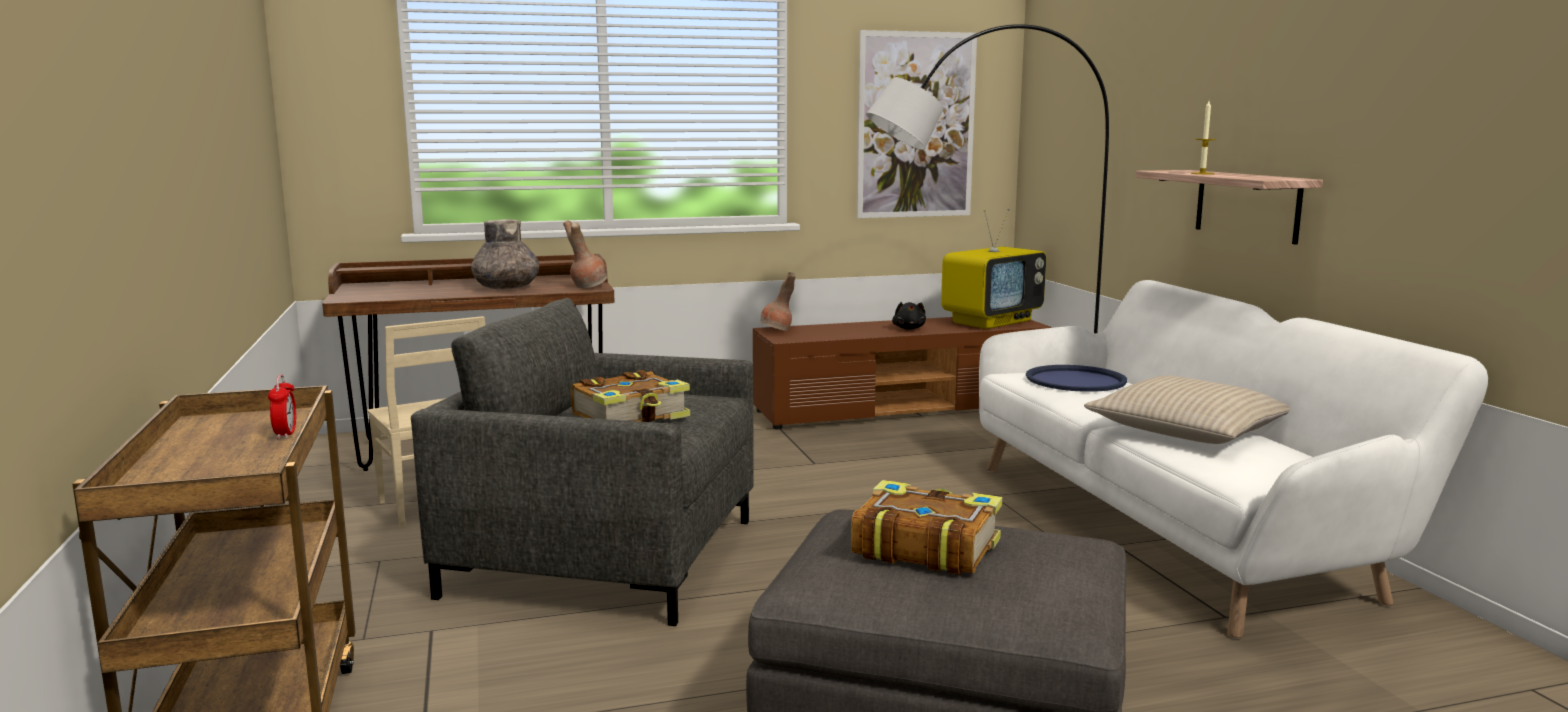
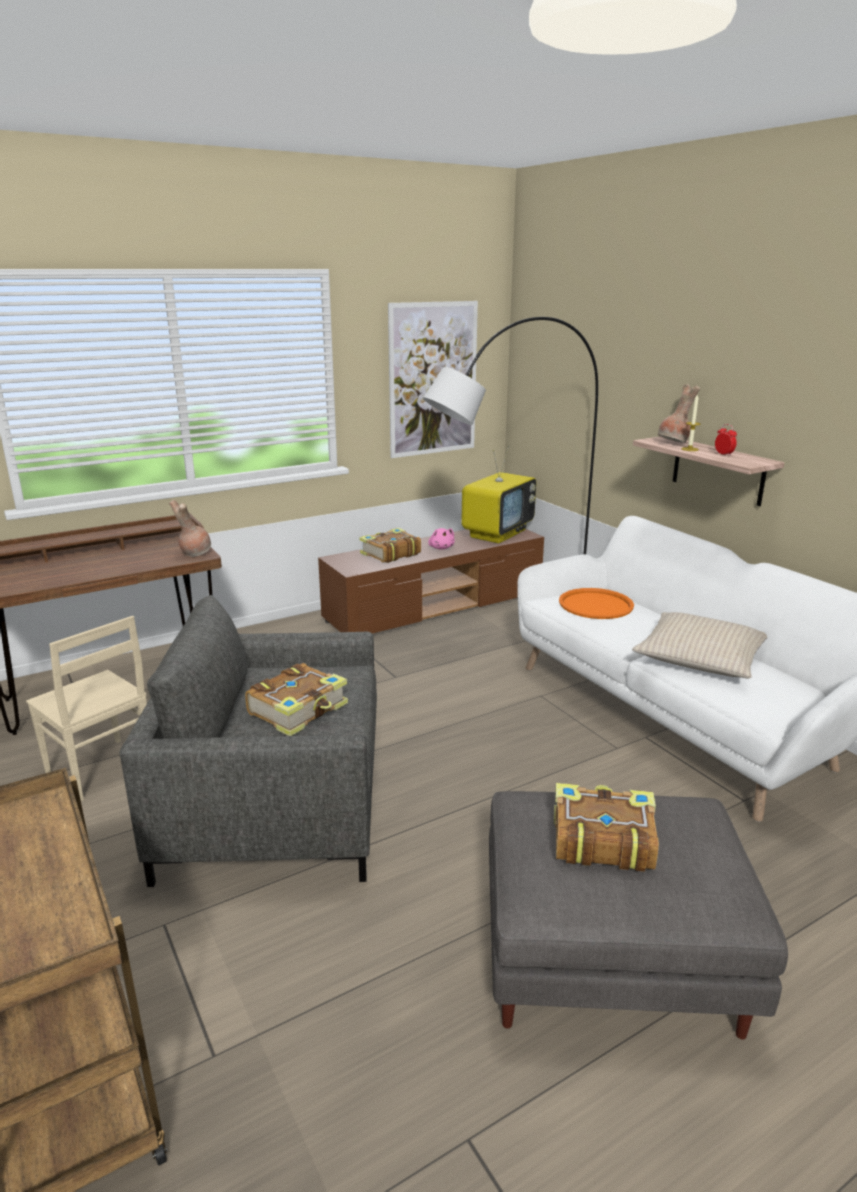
camera: 15 degrees left, 10 degrees up
(285, 434) = (57, 844): alarm clock -> alarm clock (723, 454)
(506, 288) = (122, 562): grey vase -> none
(777, 331) = (340, 560): brown vase -> brown vase (674, 443)
(840, 329) = (389, 554): none -> book
(909, 328) = (441, 548): black plush toy -> pink plush toy
(1075, 380) = (595, 605): blue tray -> orange tray

